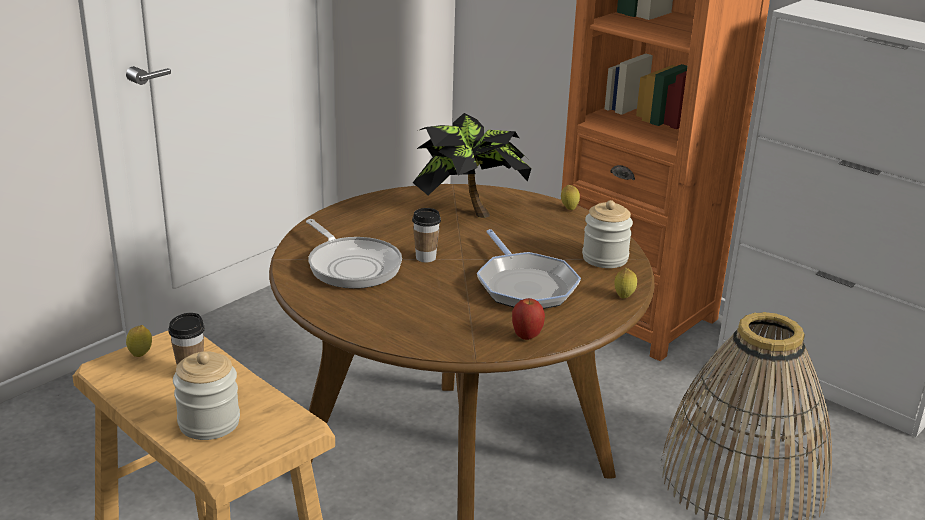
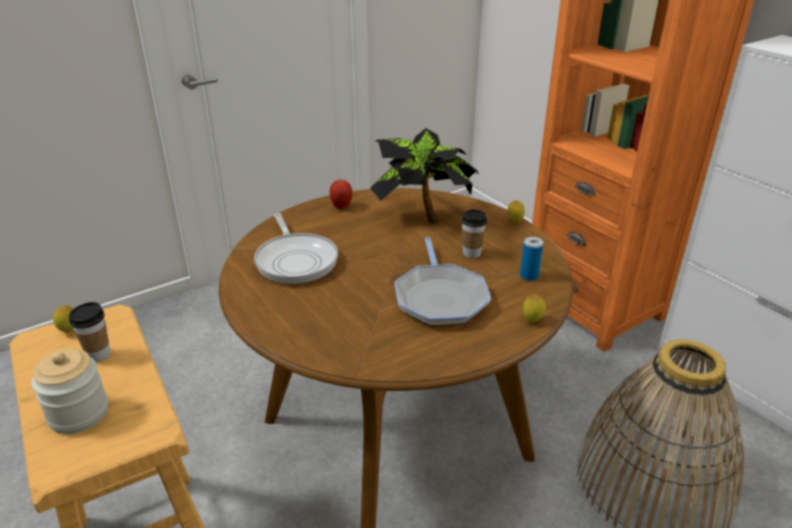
camera: 15 degrees right, 5 degrees up
(425, 257) = (363, 258): cup -> cup (471, 253)
(526, 337) = (417, 355): apple -> apple (341, 207)
(605, 258) = (529, 276): jar -> can

